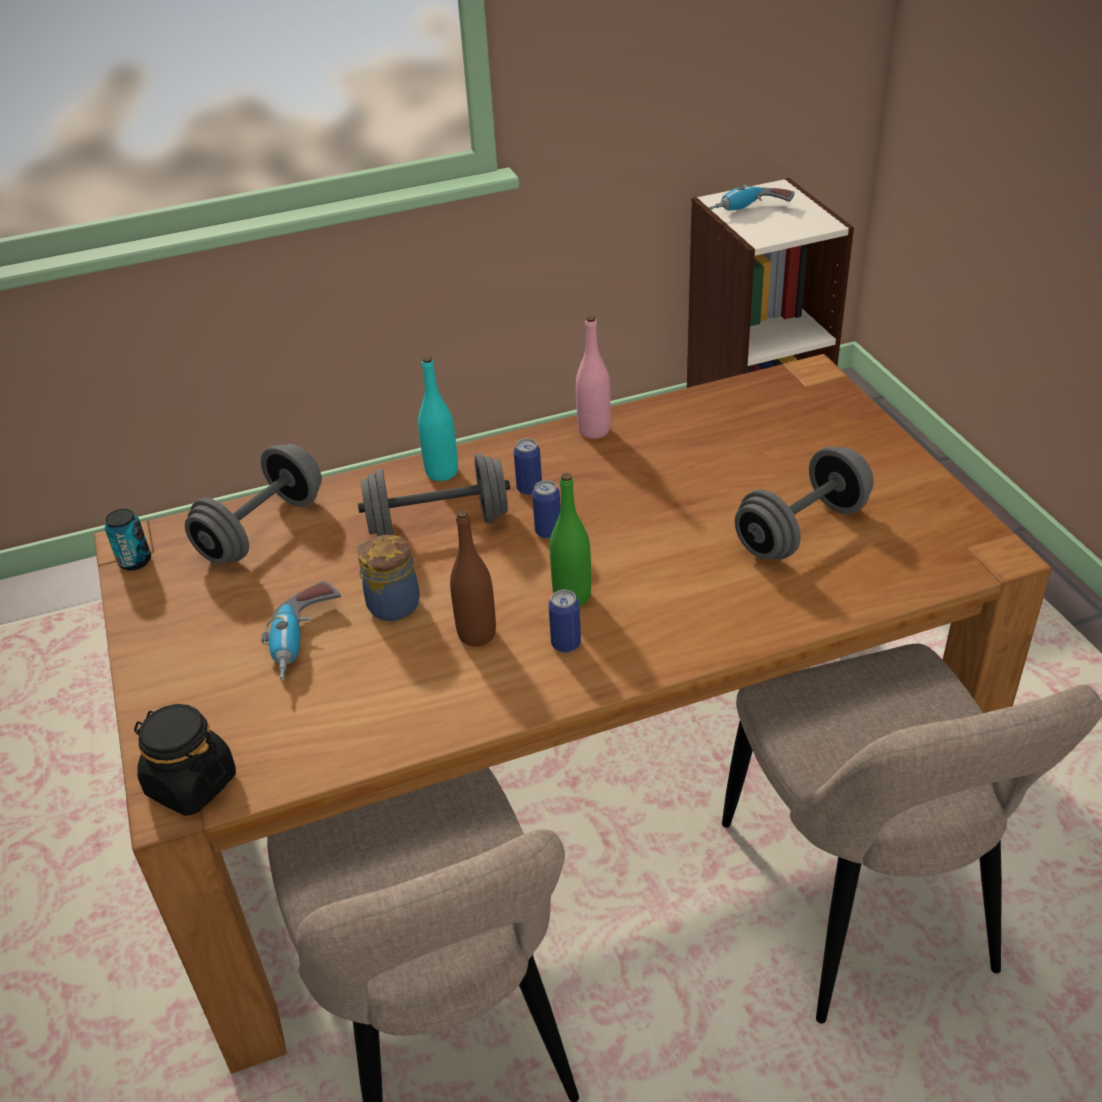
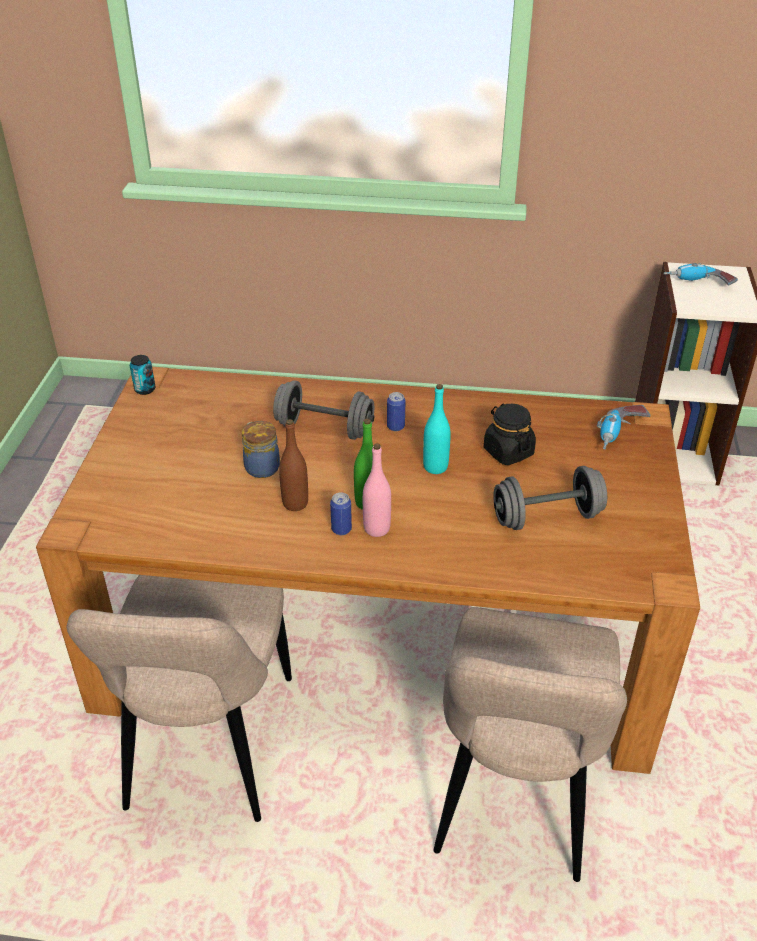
camera: 25 degrees right, 0 degrees up
(191, 784) = (86, 524): black jar -> black jar (508, 452)
(262, 529) = (224, 395): grey dumbbell -> none
(304, 641) = (199, 470): power drill -> power drill (620, 434)
(442, 472) = (351, 397): turquoise bottle -> turquoise bottle (435, 467)
(548, 531) = (385, 458): can -> none
(594, 430) = (466, 403): pink bottle -> pink bottle (376, 528)

